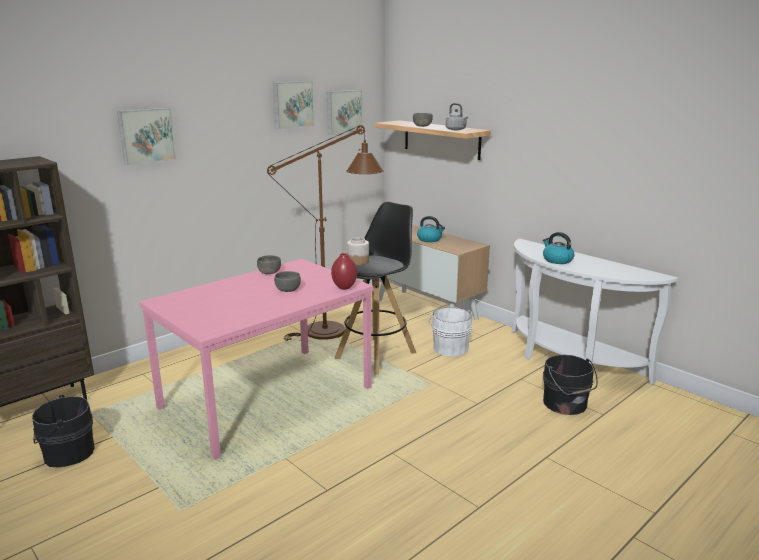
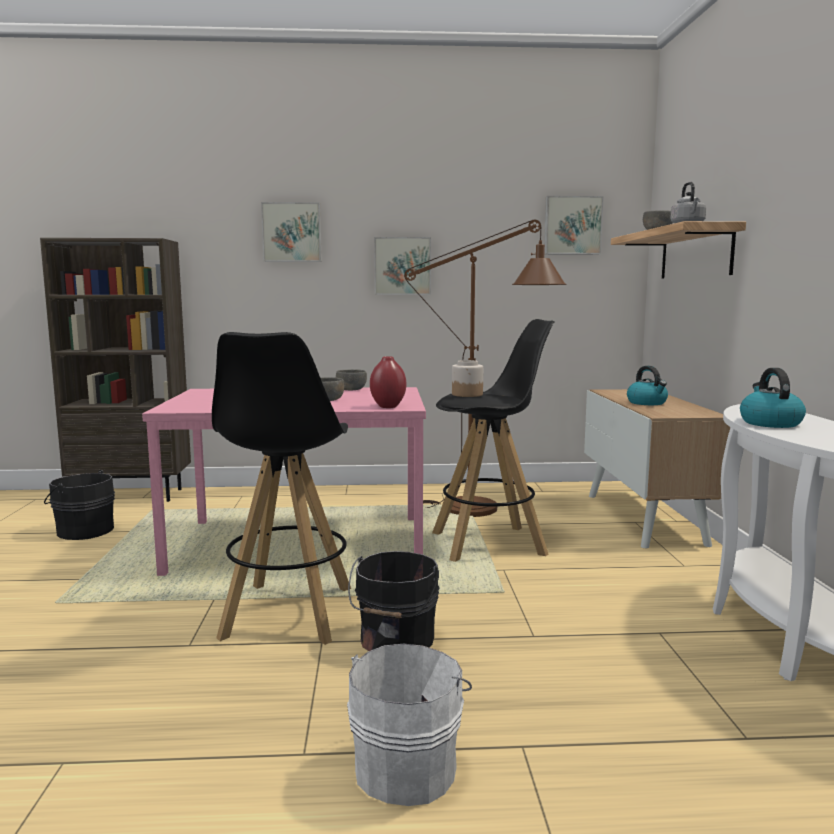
camera: 40 degrees right, 10 degrees down
(292, 104) = (489, 210): picture -> picture (402, 266)
(345, 445) = (288, 613): none -> black stool
(450, 347) = (606, 564): white bucket -> white bucket (408, 766)
(565, 405) = (687, 694): black bucket -> black bucket (395, 641)

